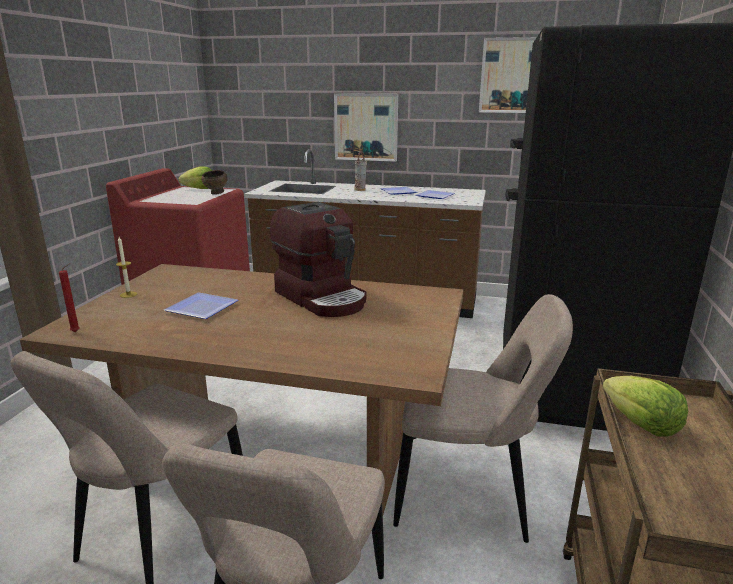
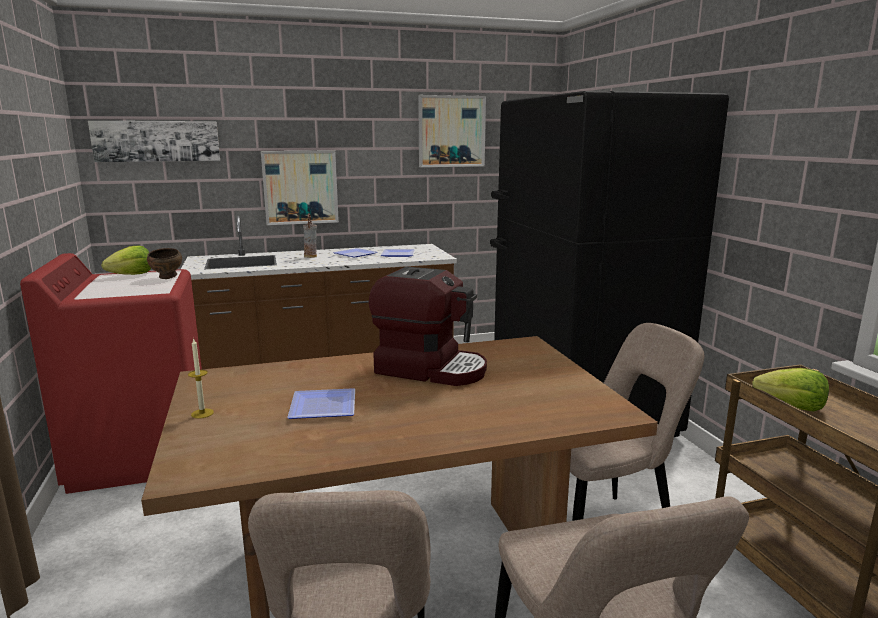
camera: 30 degrees left, 5 degrees down
(77, 332) = (211, 469): red candle -> none
(258, 84) = (157, 141): none -> picture

